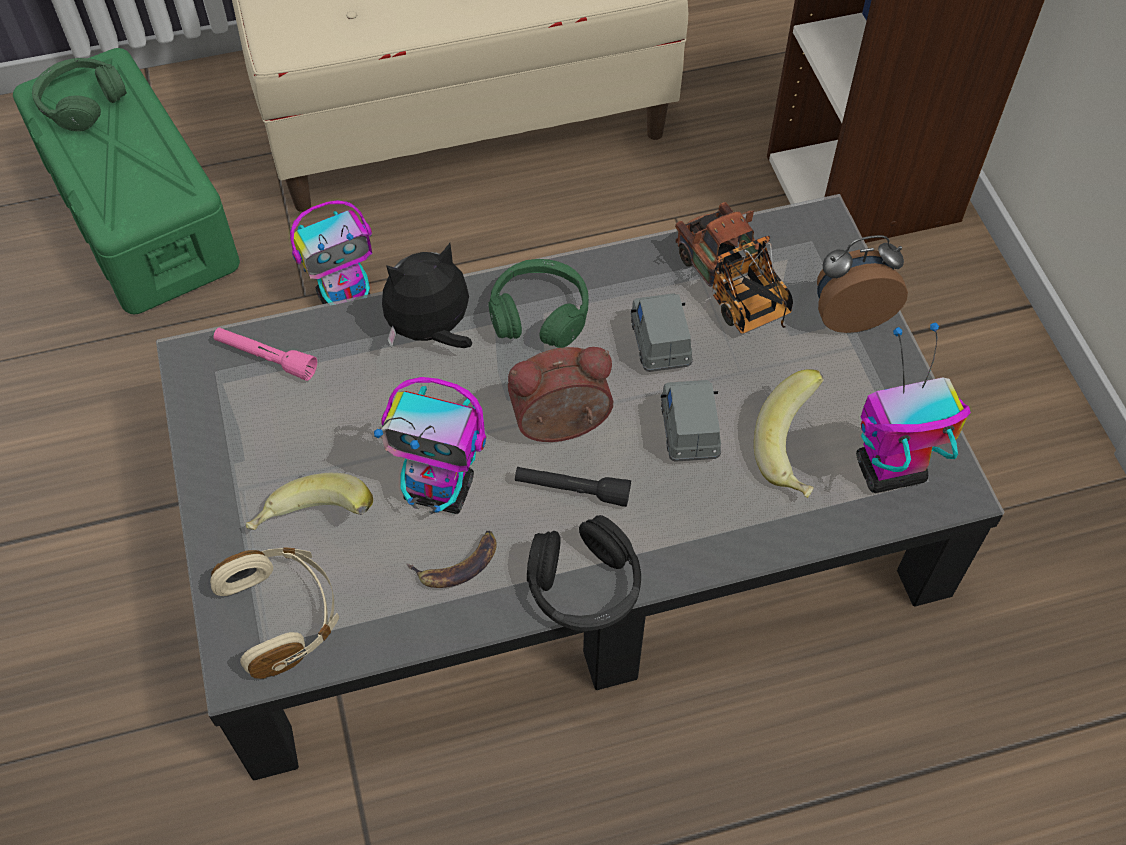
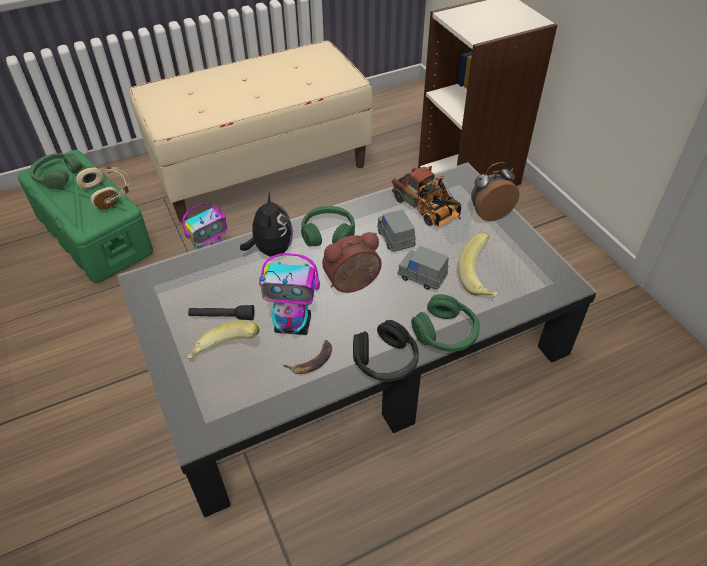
camera: 10 degrees left, 10 degrees down
(266, 358) = (182, 275): pink flashlight -> none
(283, 615) = (215, 403): beige headphones -> beige headphones (109, 192)
(431, 331) = (271, 250): plush toy -> plush toy turned 120 degrees clockwise
(572, 490) = (366, 314): black flashlight -> black flashlight (222, 317)
(689, 430) = (422, 276): grey toy car -> grey toy car turned 45 degrees counterclockwise
(703, 551) = (446, 333): none -> green headphones
(888, 471) = (531, 281): toy robot -> none

